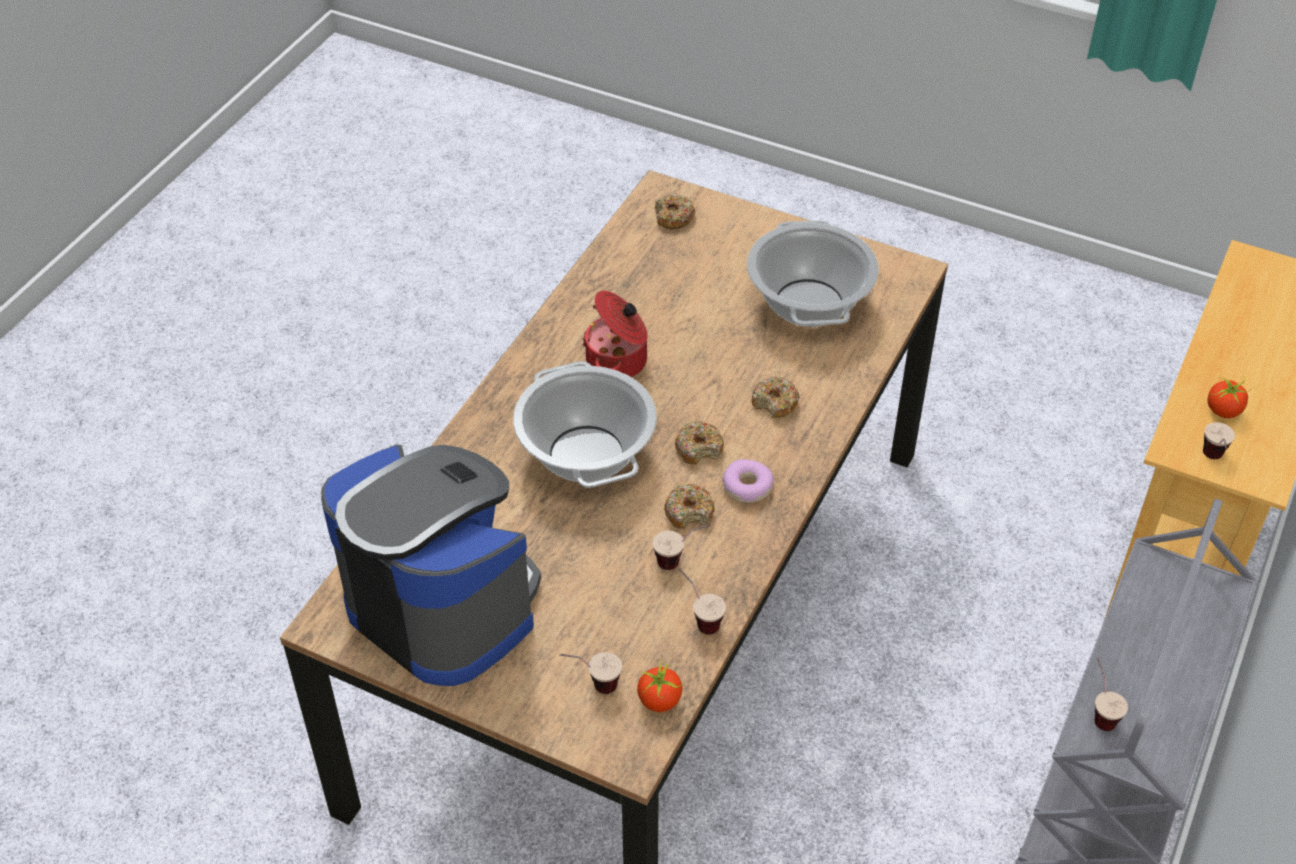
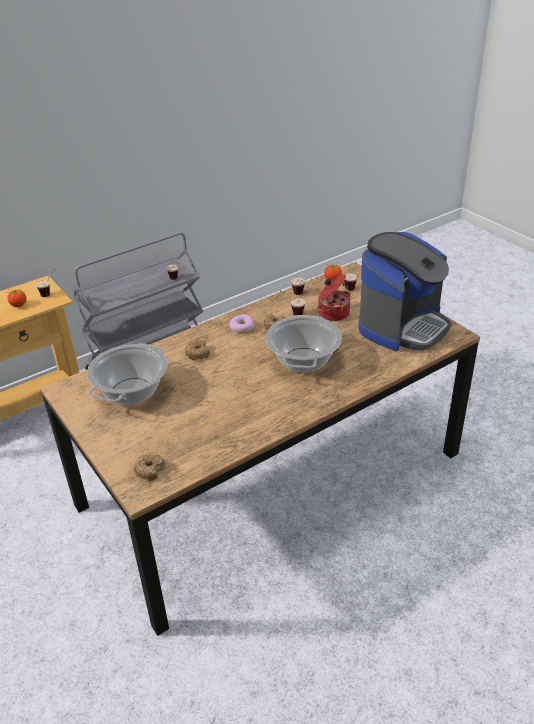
camera: 150 degrees left, 10 degrees down
(443, 606) = (402, 326): coffee machine -> coffee machine turned 120 degrees counterclockwise
(618, 361) = (255, 396): cooking pot -> cooking pot (333, 313)
(699, 448) = (249, 347): donut -> none

